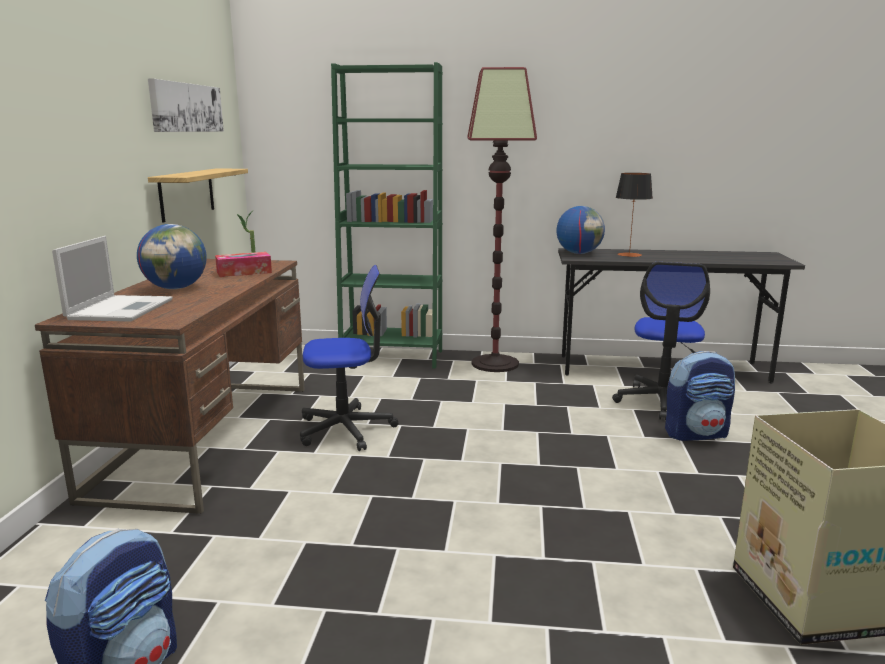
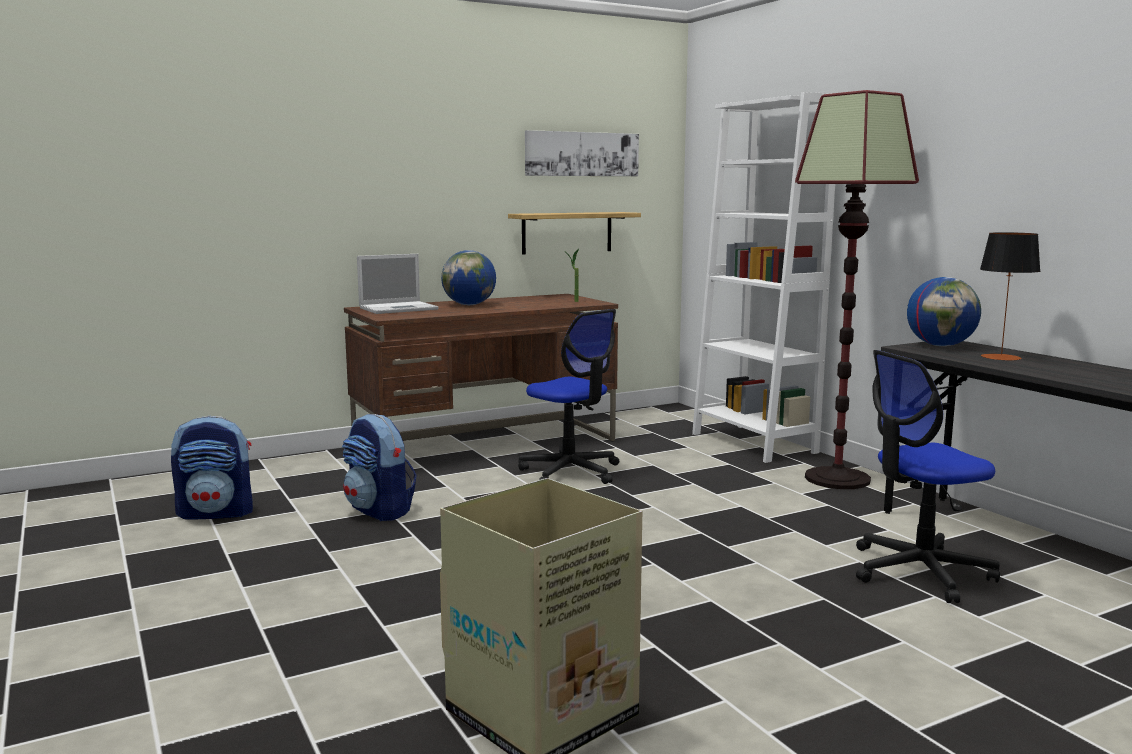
camera: 55 degrees right, 5 degrees down
(244, 272) = (546, 304): tissue box -> none
(392, 357) = (753, 443): green bookcase -> white bookcase
(696, 434) = (858, 604): backpack -> backpack (380, 511)

